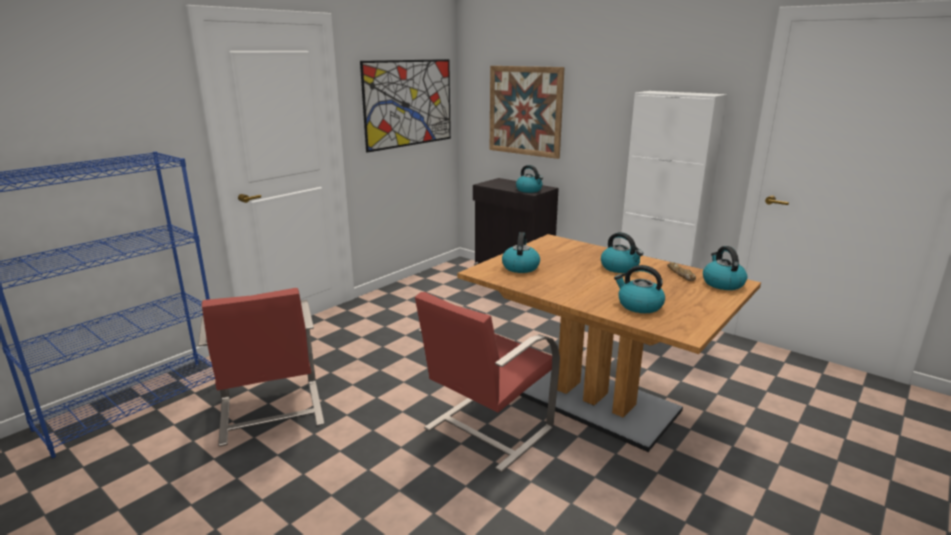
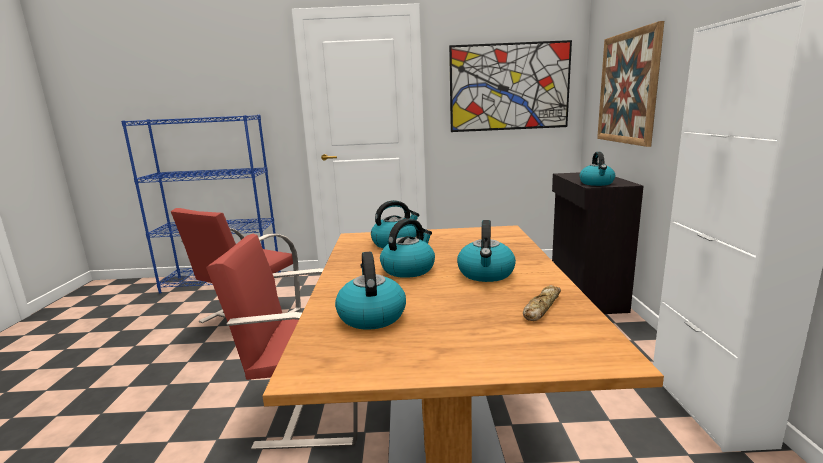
camera: 50 degrees right, 5 degrees down
(722, 283) = (571, 344): kettle -> kettle (408, 269)

